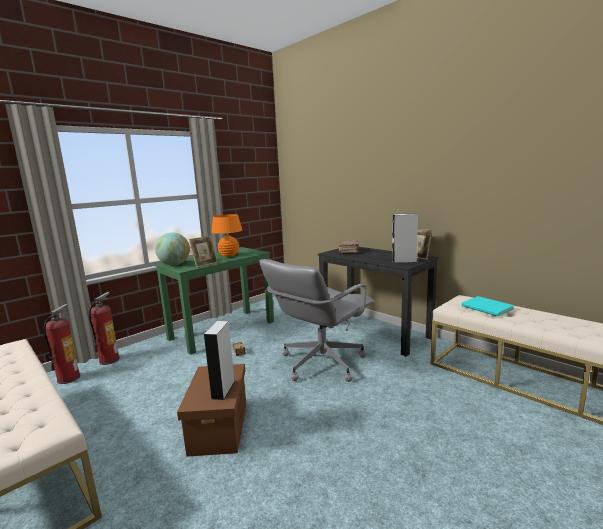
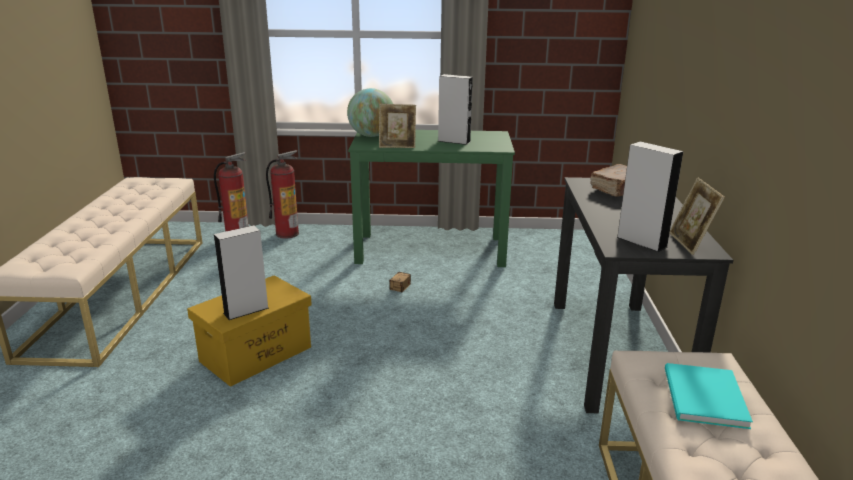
camera: 45 degrees right, 10 degrees up
(219, 427) = (256, 353): brown storage box -> yellow storage box
(229, 255) = (454, 141): orange table lamp -> grey speaker
(321, 362) = (460, 350): grey office chair -> none

